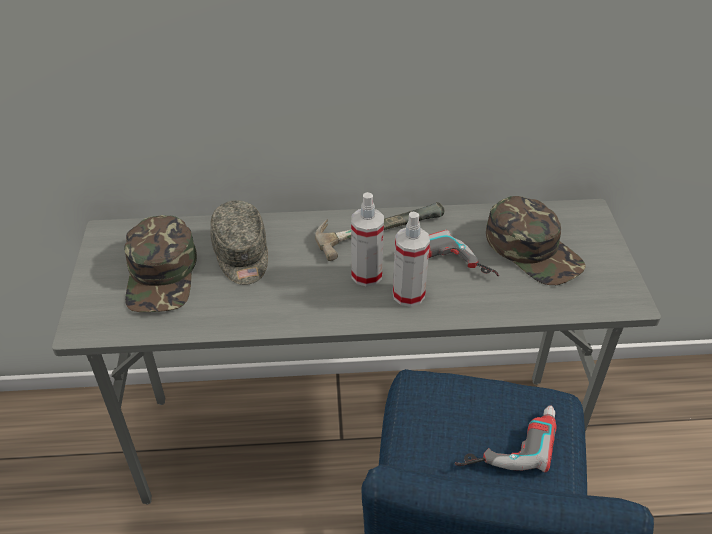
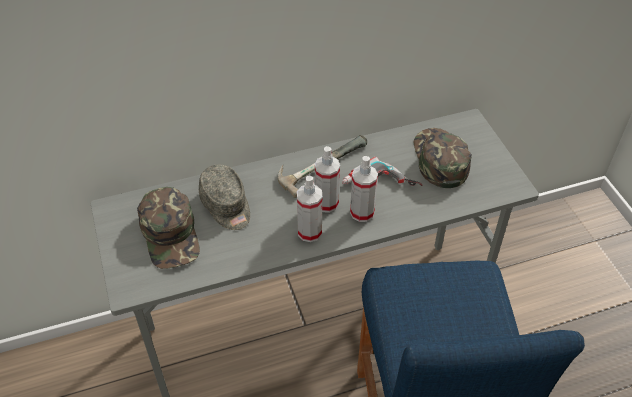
camera: 15 degrees left, 5 degrees up
(332, 305) = (309, 232): none -> spray bottle
(506, 440) = (458, 304): power drill -> none
(533, 249) = (439, 159): green cap -> green cap turned 135 degrees counterclockwise

